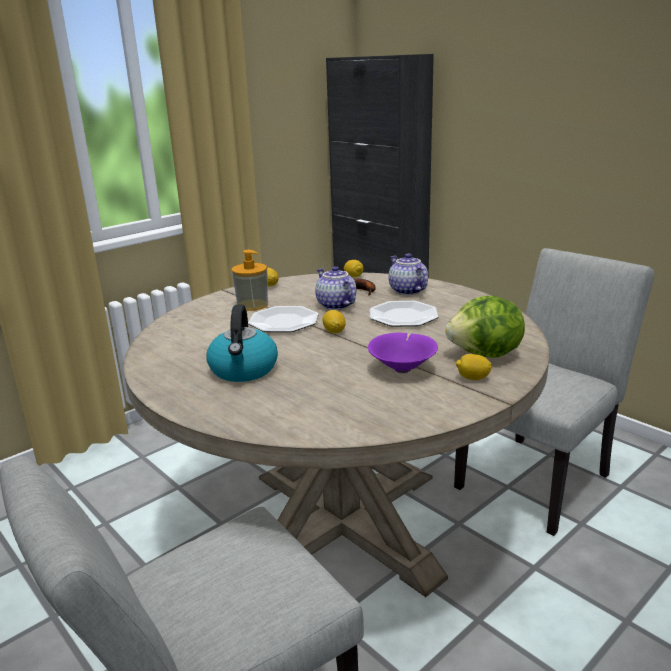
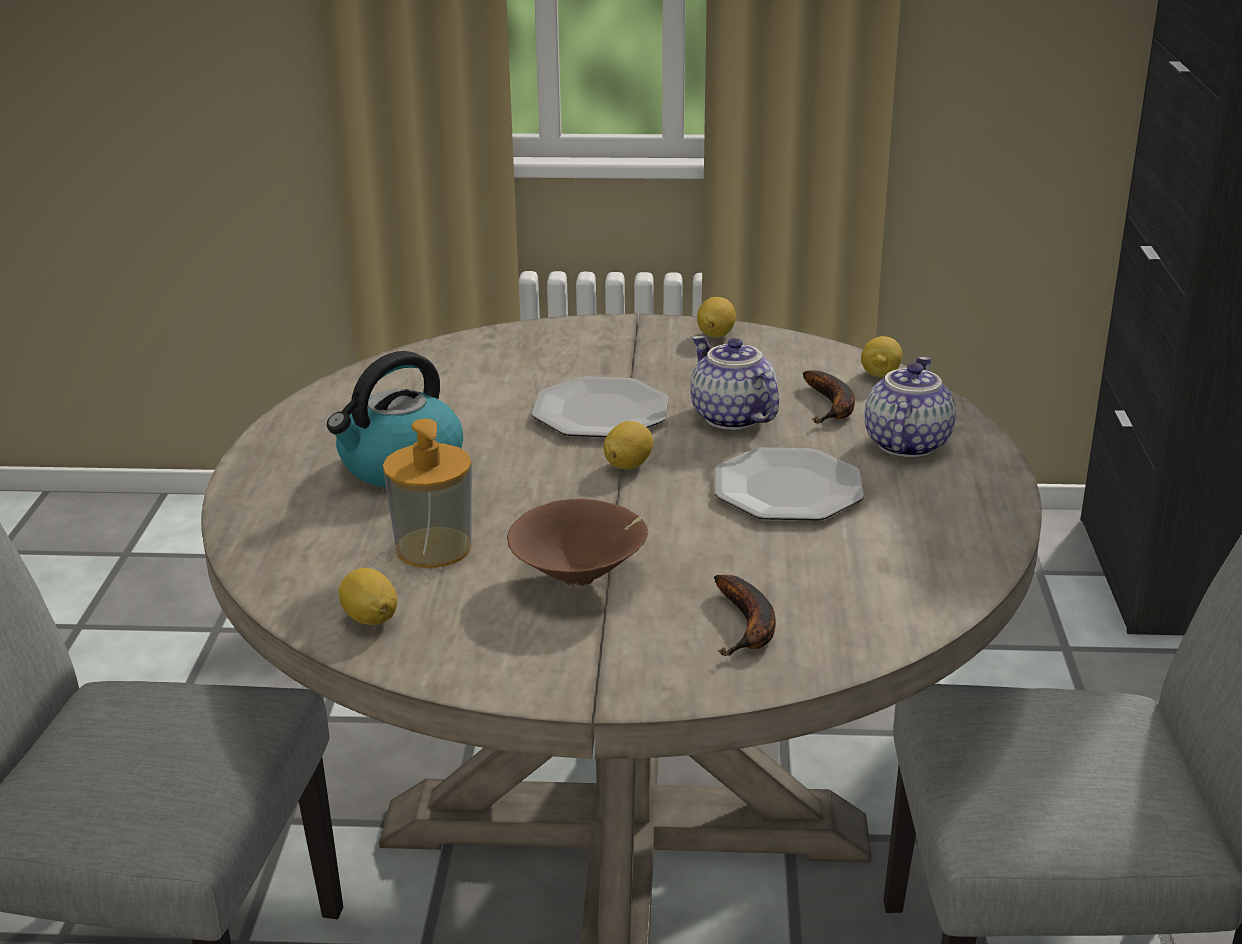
camera: 45 degrees right, 5 degrees up
(252, 305) = (620, 362): soap dispenser -> soap dispenser (433, 548)
(335, 305) = (730, 417): teapot -> teapot turned 45 degrees counterclockwise
(403, 369) = (581, 577): purple bowl -> brown bowl
(473, 378) = (637, 650): lemon -> lemon (370, 618)
(486, 355) = (748, 626): lettuce -> banana

